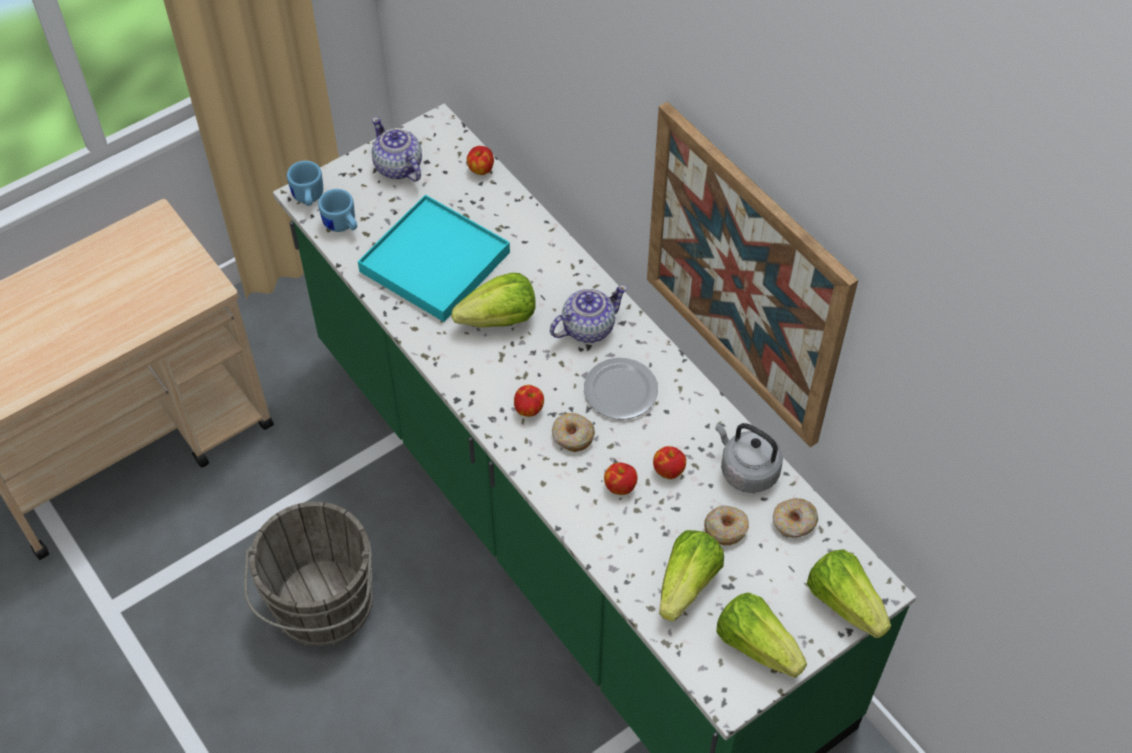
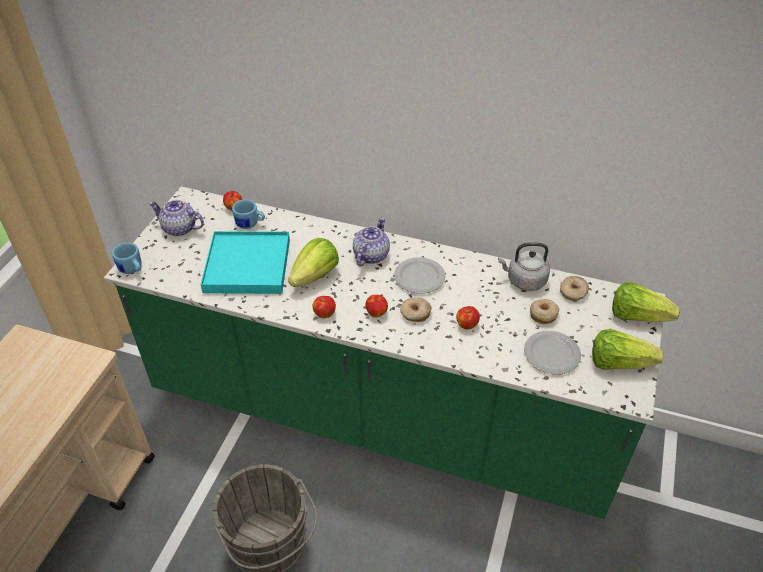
camera: 35 degrees left, 10 degrees down
(342, 226) = (169, 274): blue mug -> blue mug (250, 224)
(668, 470) = (484, 302): apple -> apple (324, 313)
(687, 584) = (552, 353): lettuce -> plate
(745, 277) = (484, 150): picture -> none

